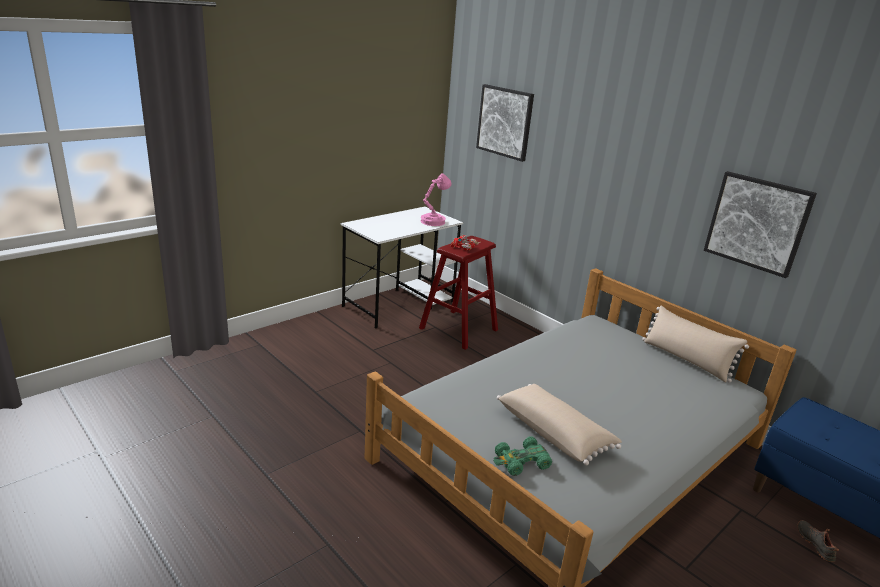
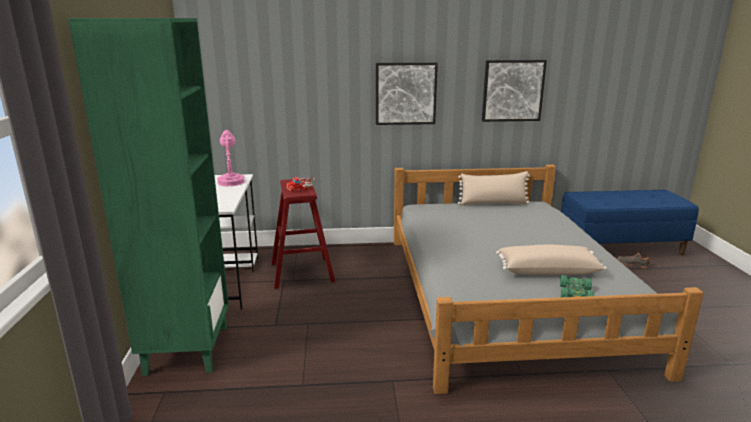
camera: 50 degrees left, 5 degrees down
(308, 330) = (186, 349): none -> green bookcase
(505, 122) = (266, 66): picture -> picture (405, 93)

